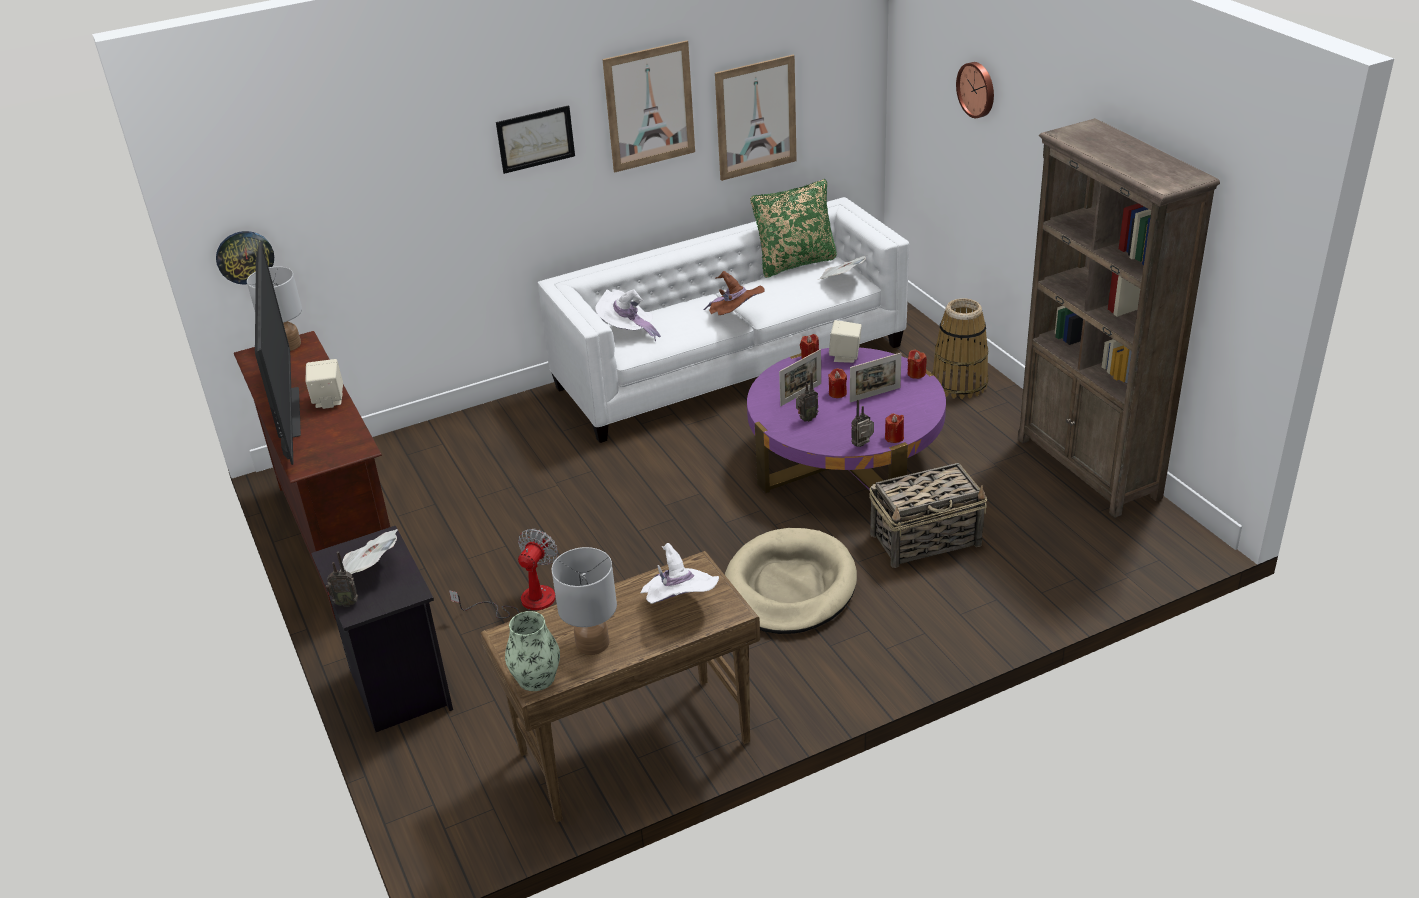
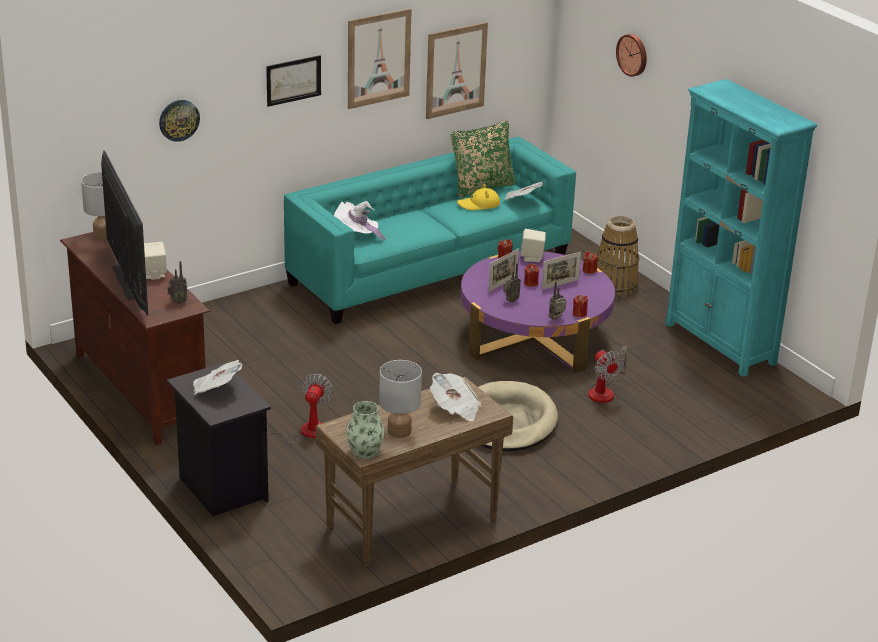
camera: 10 degrees left, 5 degrees down
(244, 257) = (72, 164): wall clock -> wall clock (179, 120)
(346, 603) = (206, 410): radio -> radio (178, 302)
(679, 605) = (455, 408): white hat -> newspaper
(730, 367) = (429, 270): white sofa -> turquoise sofa
(735, 316) = (442, 226): brown hat -> none
(787, 286) = (479, 204): none -> yellow hat
(926, 539) = (605, 391): basket -> fan
(1088, 468) = (720, 344): brown bookcase -> turquoise bookcase

